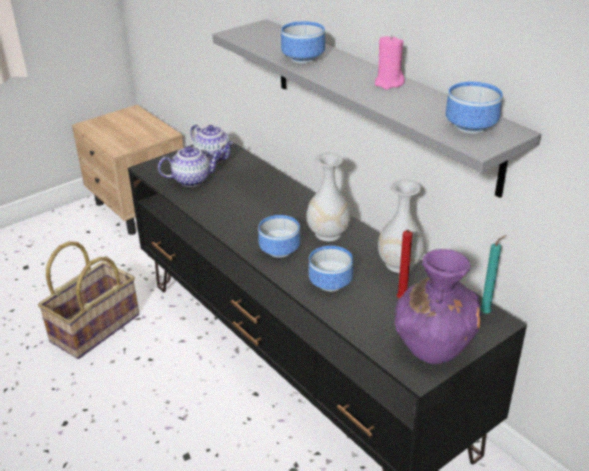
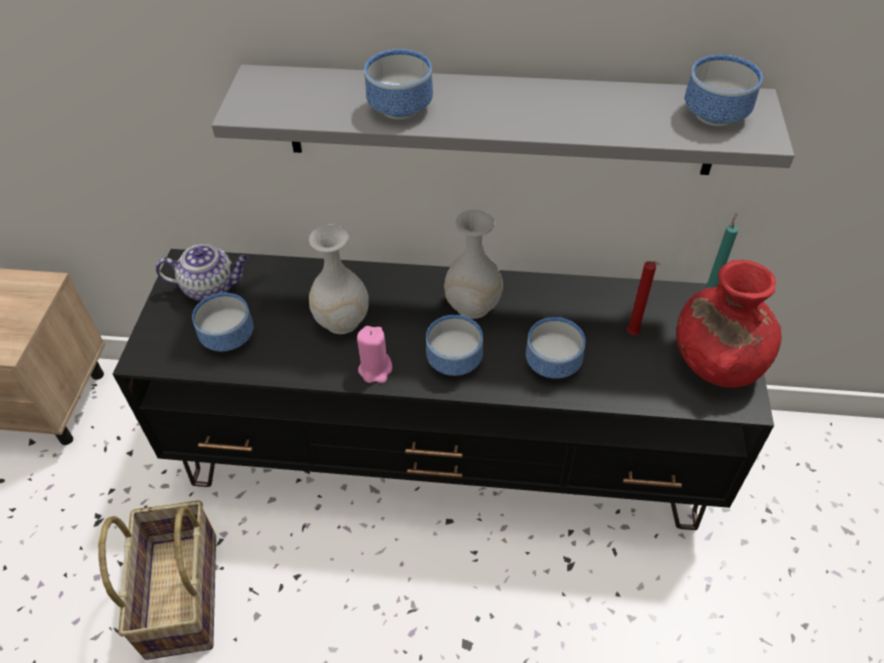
camera: 45 degrees left, 15 degrees up
(192, 180) = (228, 336): teapot -> bowl
(388, 83) = (551, 97): pink candle -> pink candle (375, 369)
(399, 264) = (579, 295): white vase -> white vase (341, 320)
(434, 343) = (715, 361): purple vase -> red vase

